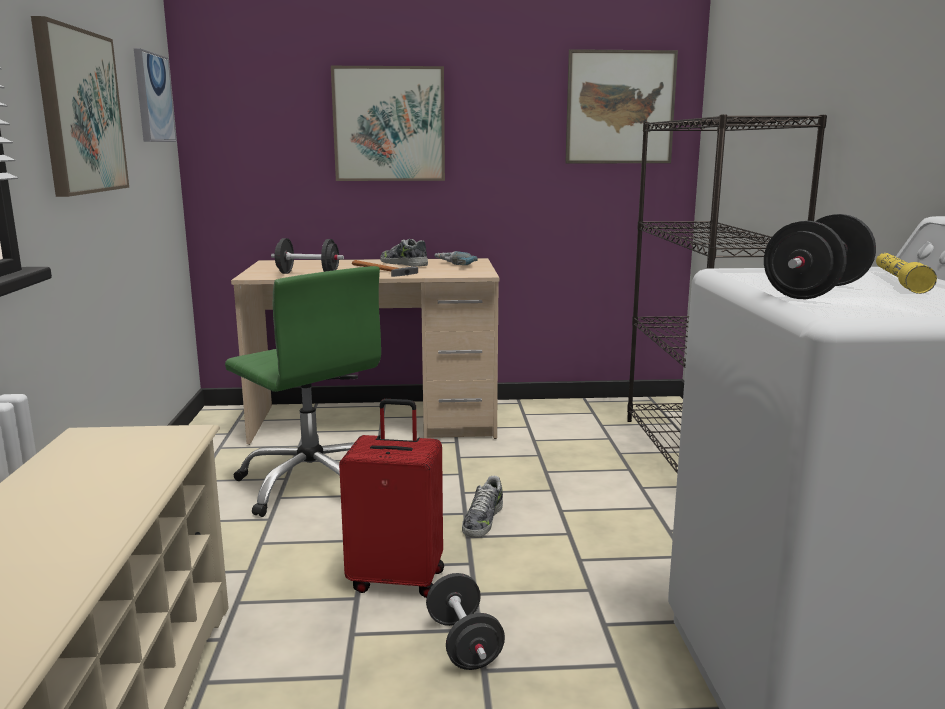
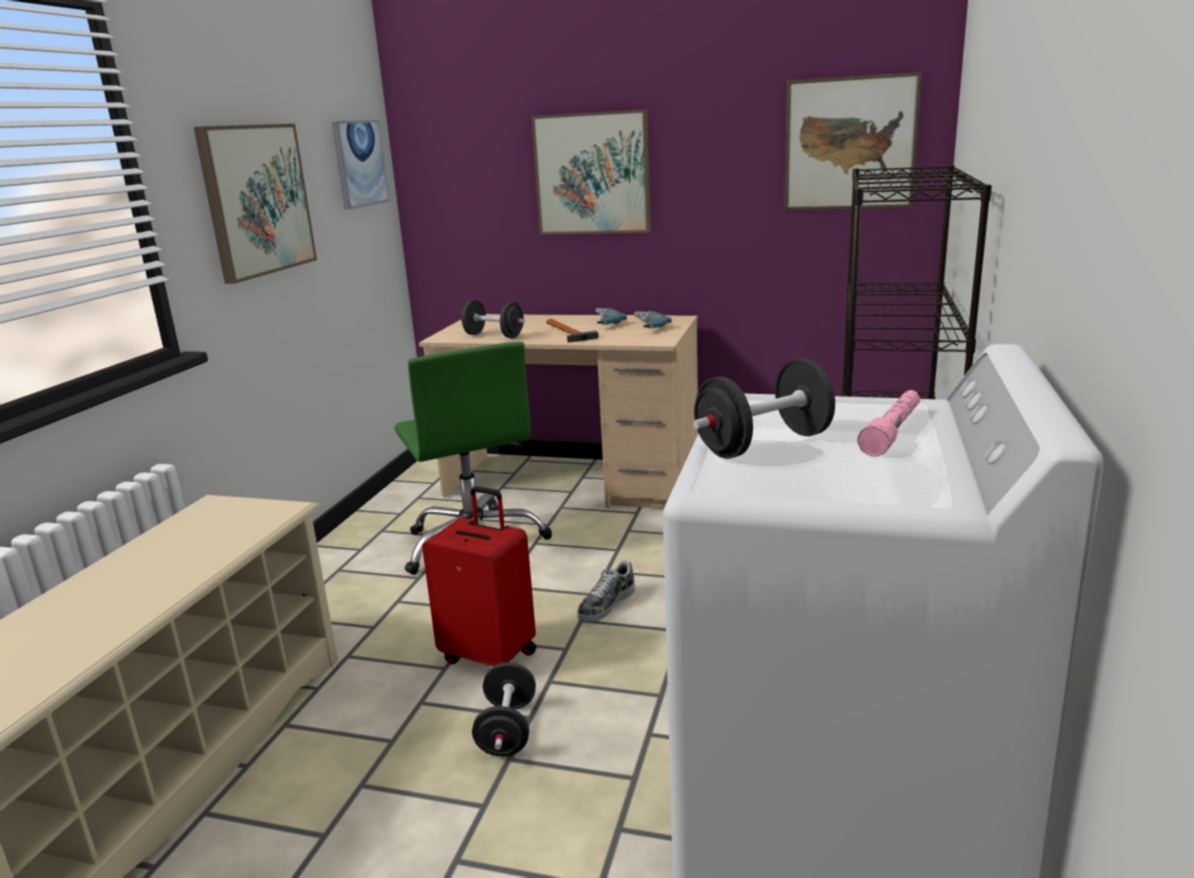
camera: 20 degrees right, 5 degrees up
(404, 264) = (600, 323): shoe -> power drill
(899, 282) = (892, 432): yellow flashlight -> pink flashlight

